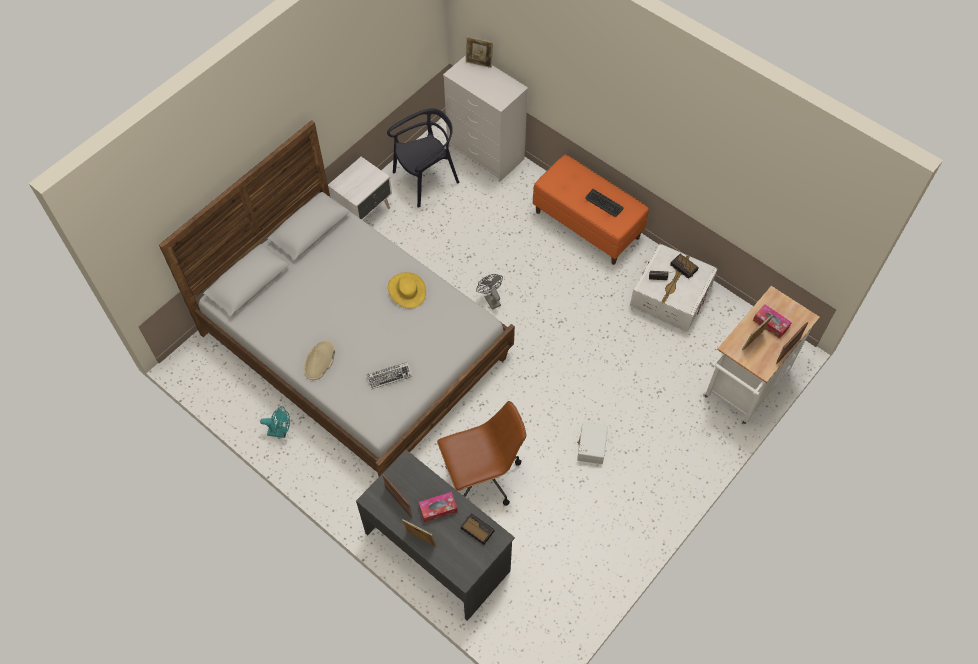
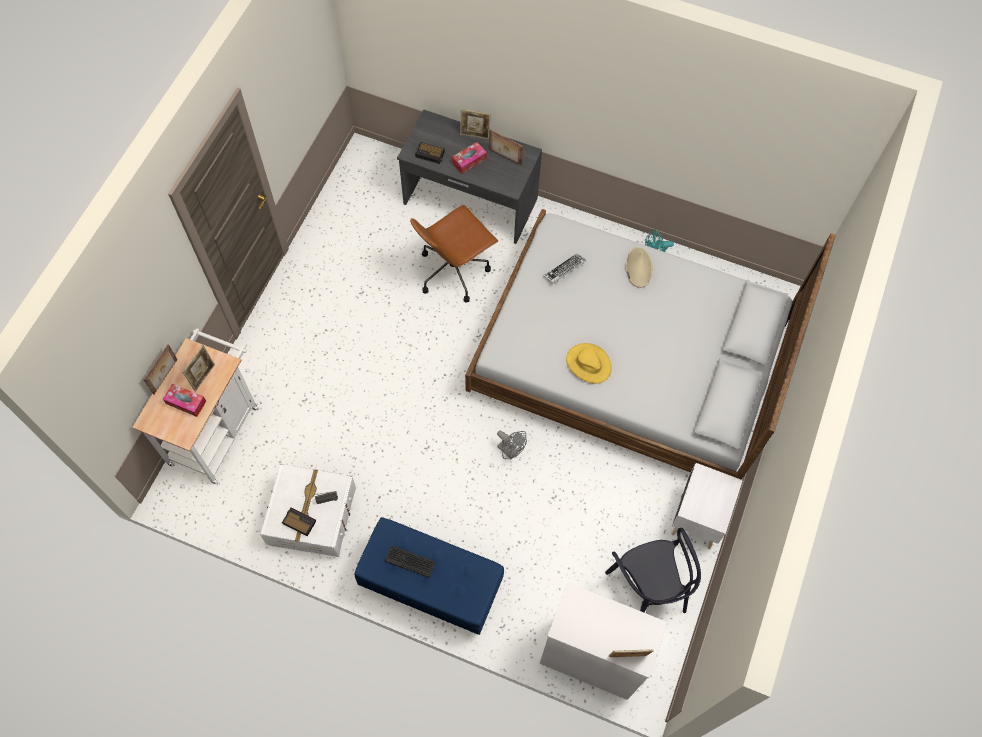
camera: 160 degrees right, 5 degrees up
(426, 180) = (647, 589): black chair -> black chair turned 60 degrees counterclockwise
(588, 224) = (430, 585): orange bench -> blue bench
(590, 446) = (361, 326): white storage box -> none

